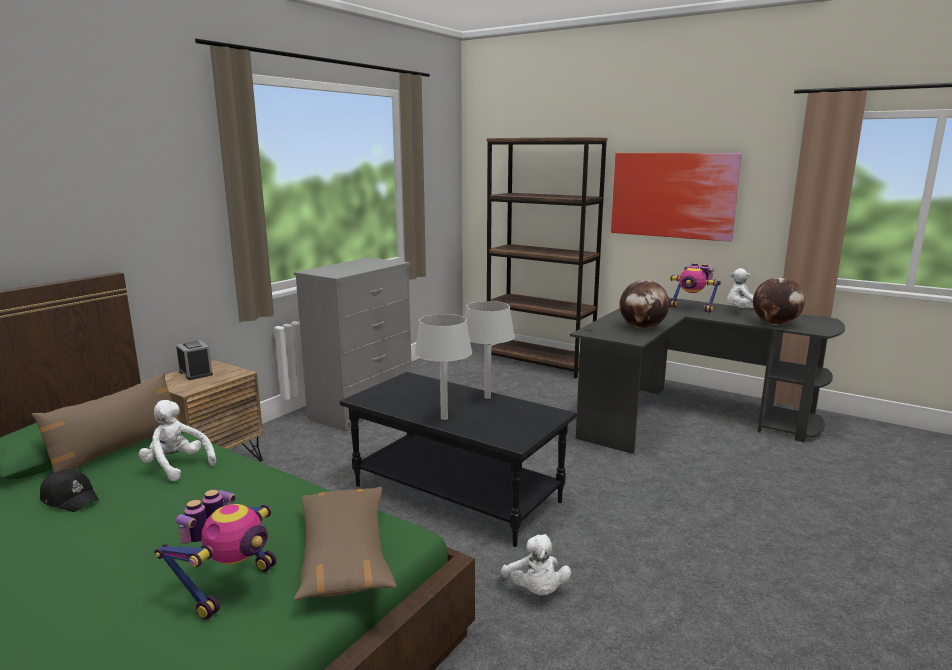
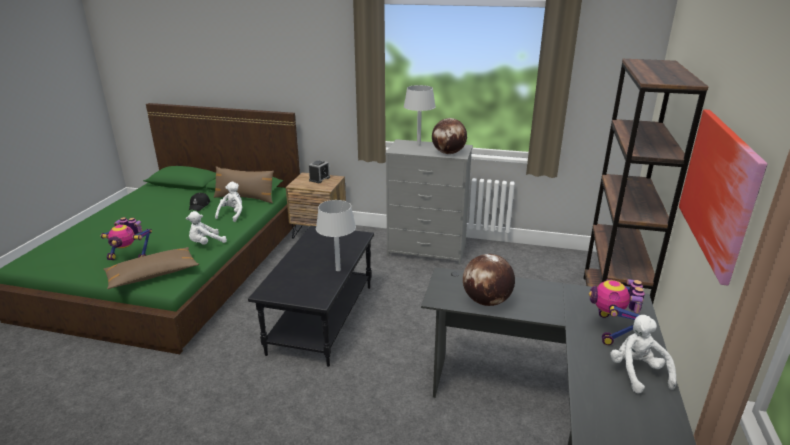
camera: 70 degrees right, 10 degrees up
(444, 418) = (294, 262): grey table lamp -> grey table lamp (418, 144)
(536, 591) = (220, 372): white plush toy -> white plush toy (206, 243)
(775, 324) = (595, 399): globe -> globe (448, 153)

